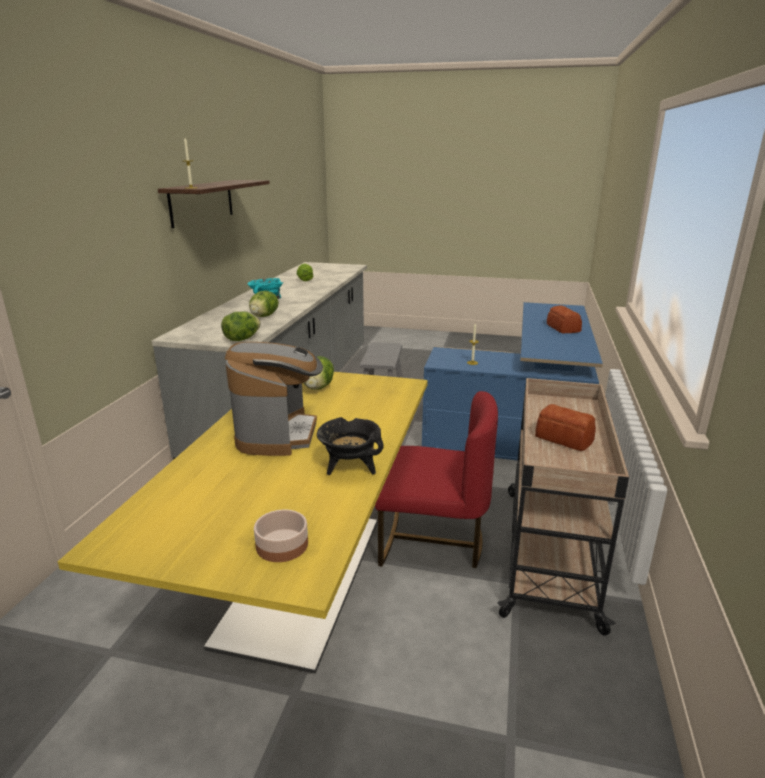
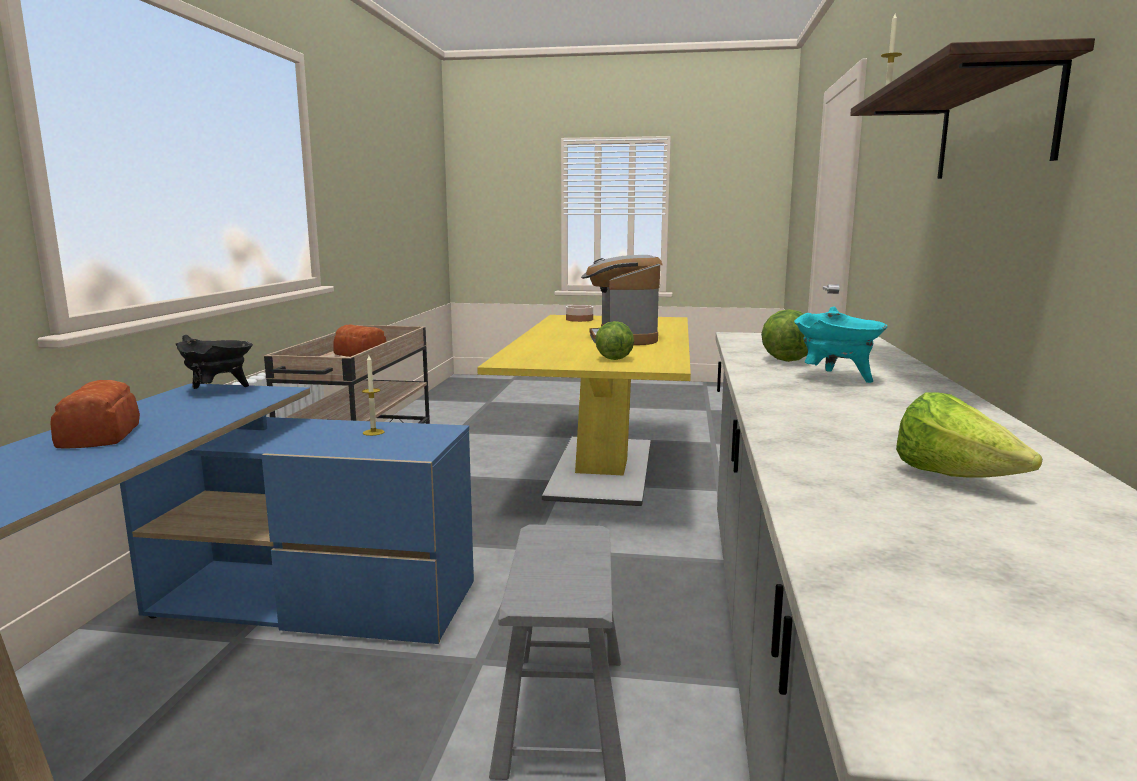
camera: 175 degrees right, 10 degrees down
(242, 339) = (748, 337): lettuce -> none
(350, 468) = (552, 331): black cooking pot -> black cooking pot (218, 390)
(432, 542) = (481, 492): red chair -> none

